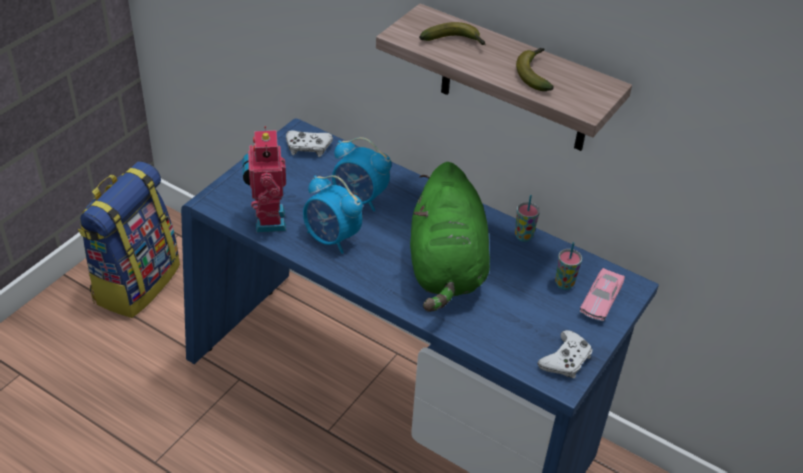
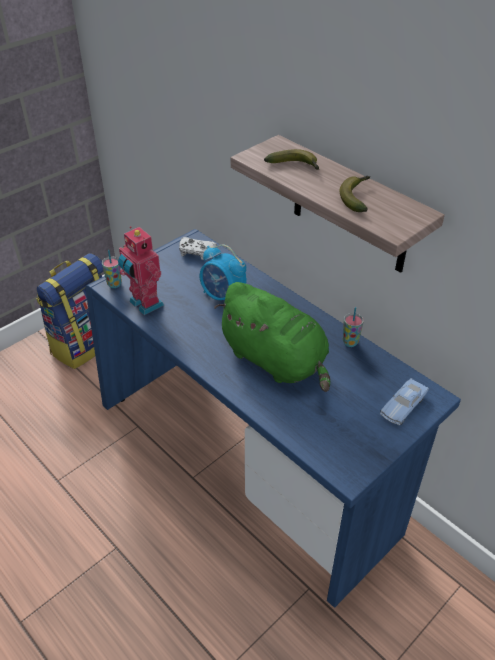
camera: 15 degrees right, 0 degrees up
(267, 220) = (144, 304): toy robot -> toy robot turned 45 degrees counterclockwise
(332, 238) = (190, 325): alarm clock -> none
(446, 268) = (276, 361): green plush toy -> green plush toy turned 60 degrees counterclockwise
(564, 284) = (374, 387): cup -> cup (114, 284)
(566, 360) = (356, 455): white game controller -> none
(600, 300) = (403, 406): pink toy car -> blue toy car

